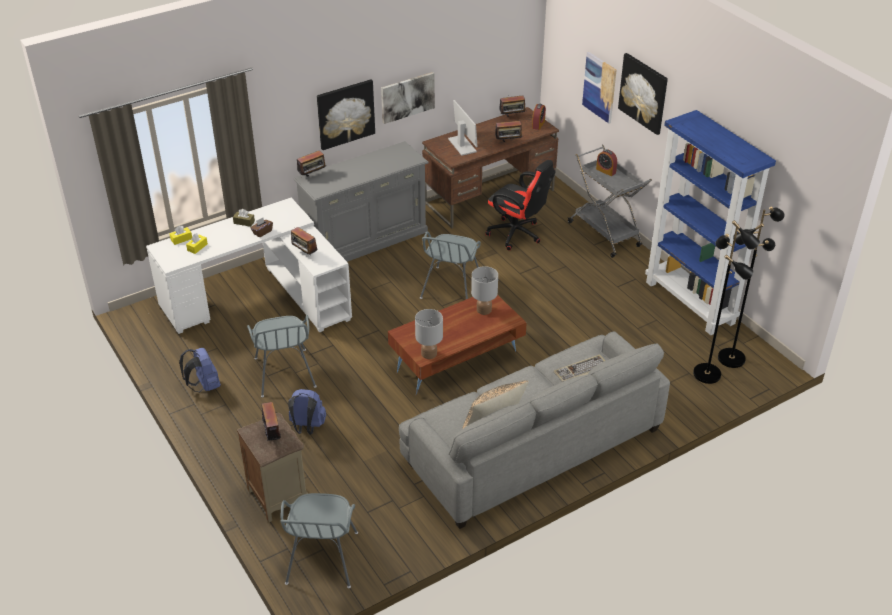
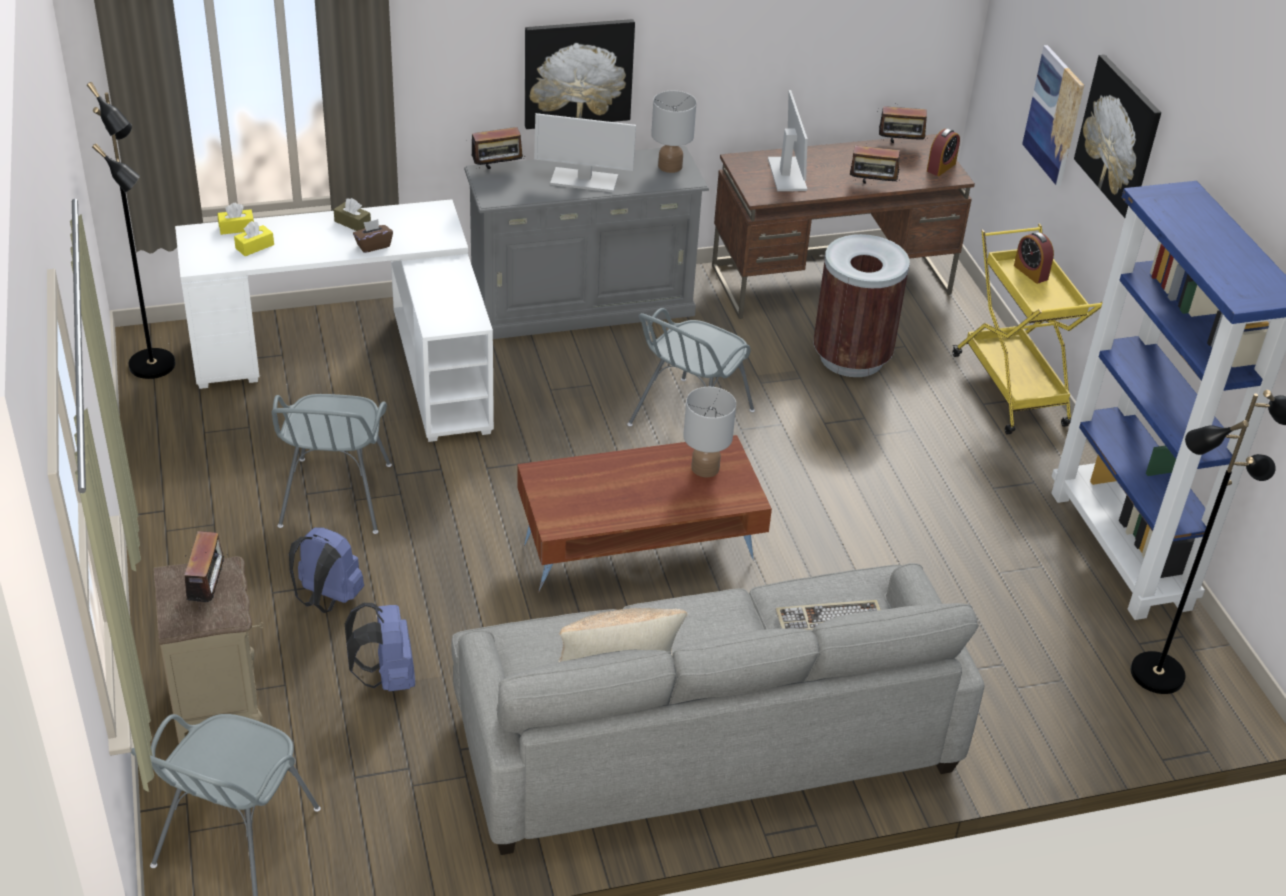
camera: 15 degrees right, 0 degrees up
(204, 386) = (195, 485): blue backpack -> blue backpack (386, 677)
(304, 254) = (427, 297): radio -> none
(361, 172) = (583, 180): none -> monitor
(407, 97) = (701, 67): picture -> none
(429, 353) = (569, 521): grey table lamp -> grey table lamp (670, 166)
(518, 236) = (851, 358): black office chair -> brown trash can
(604, 235) = (1010, 391): grey cart -> yellow cart
(707, 374) = (1098, 691): black floor lamp -> black floor lamp (154, 365)

